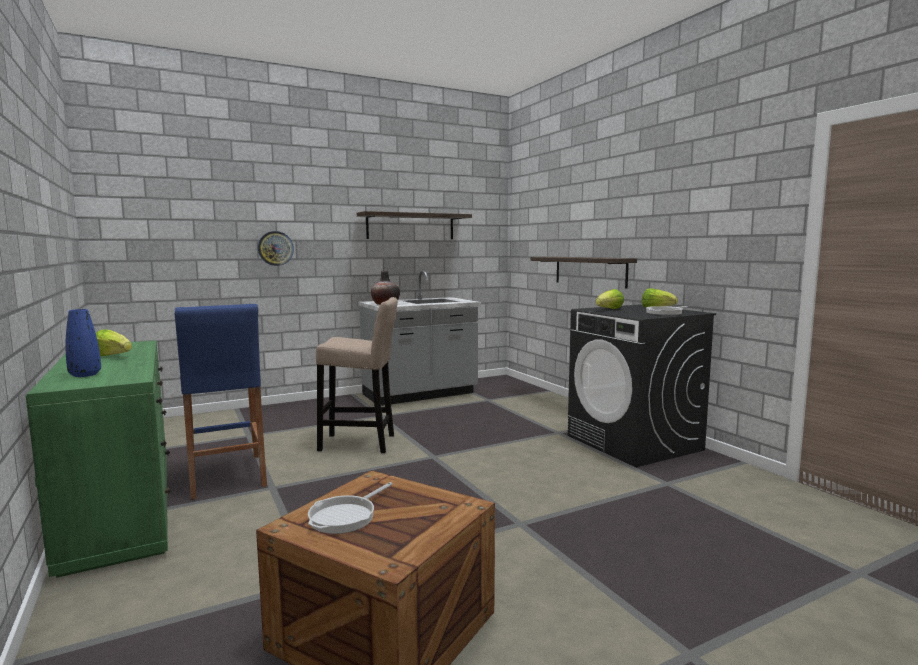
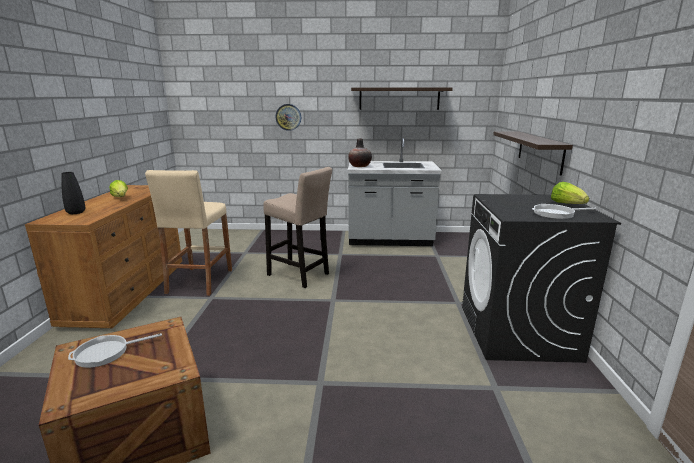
camera: 30 degrees right, 10 degrees up
(85, 375) = (76, 212): blue vase -> black vase
(121, 510) = (128, 291): green dresser -> brown dresser
(227, 476) = (199, 281): blue stool -> beige stool
(609, 309) = (508, 200): lettuce -> none

